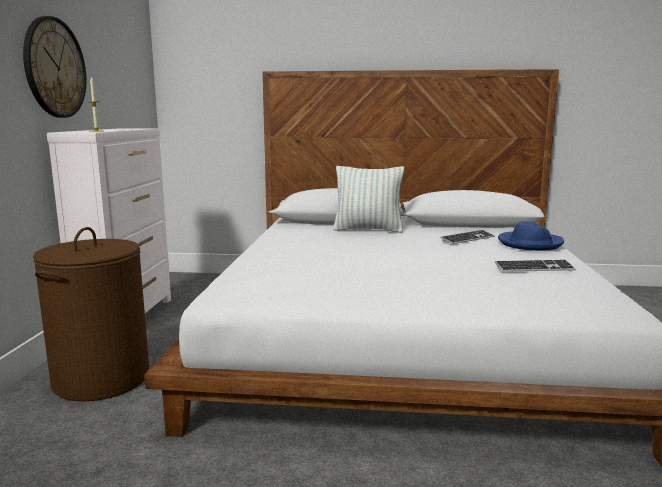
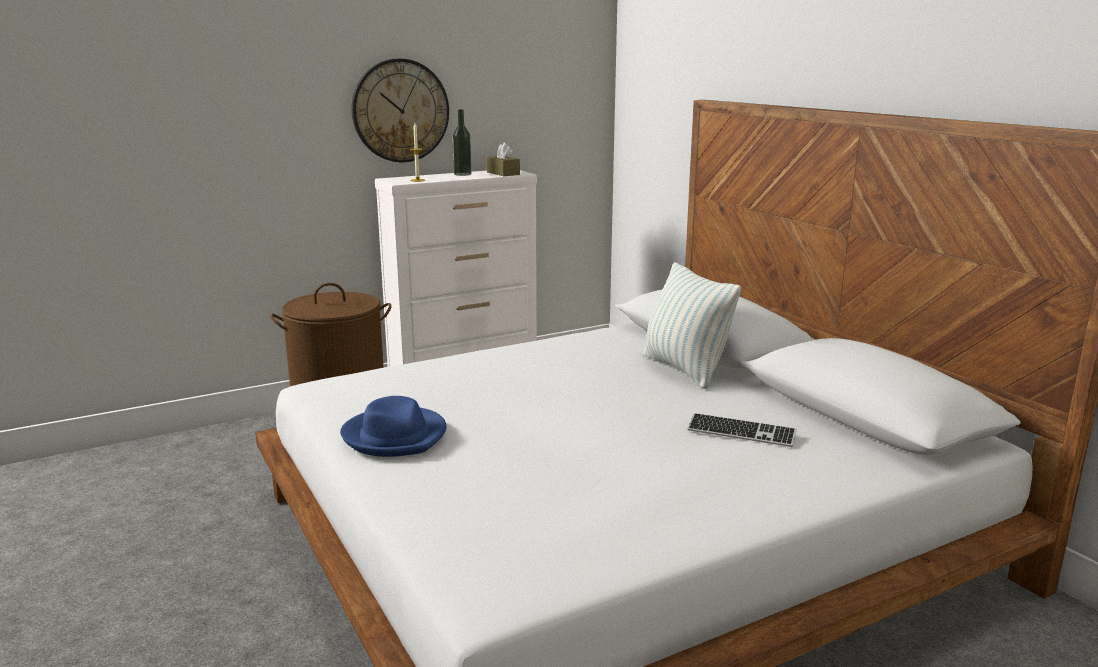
camera: 55 degrees right, 5 degrees up
(107, 129) = (462, 174): none -> bottle
(134, 128) = (503, 173): none -> brown tissue box
(530, 243) = (787, 479): blue hat -> blue hat (395, 436)
(534, 268) = (629, 505): keyboard -> none

